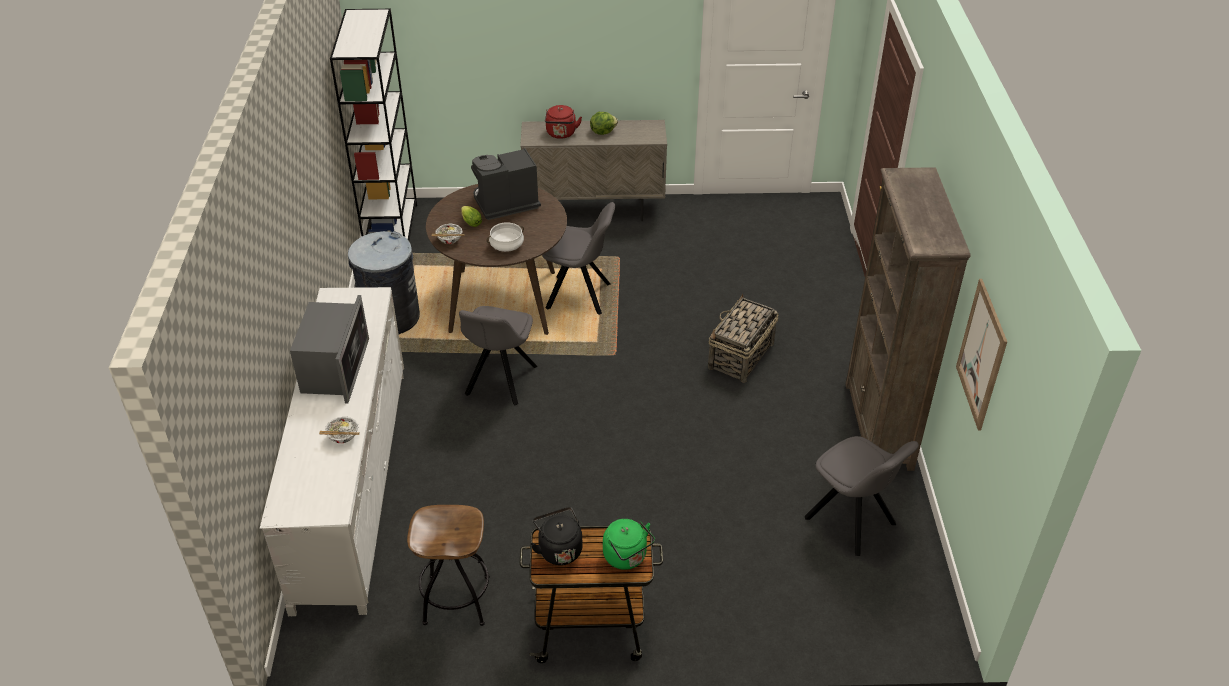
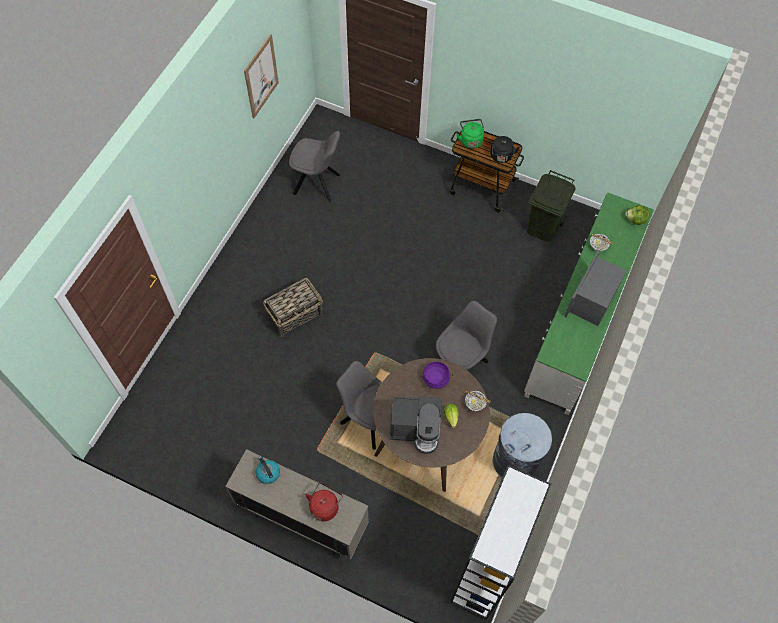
camera: 155 degrees left, 20 degrees up
(352, 485) = (580, 321): white cabinet -> green cabinet
(457, 599) = (542, 227): brown stool -> green trash can
(506, 246) = (435, 378): white cooking pot -> purple cooking pot
(602, 132) = (288, 492): lettuce -> lettuce (635, 220)
(632, 136) = (268, 473): none -> kettle
(851, 521) = (317, 184): grey chair -> grey chair turned 120 degrees clockwise
(878, 426) = (255, 229): brown bookcase -> none

